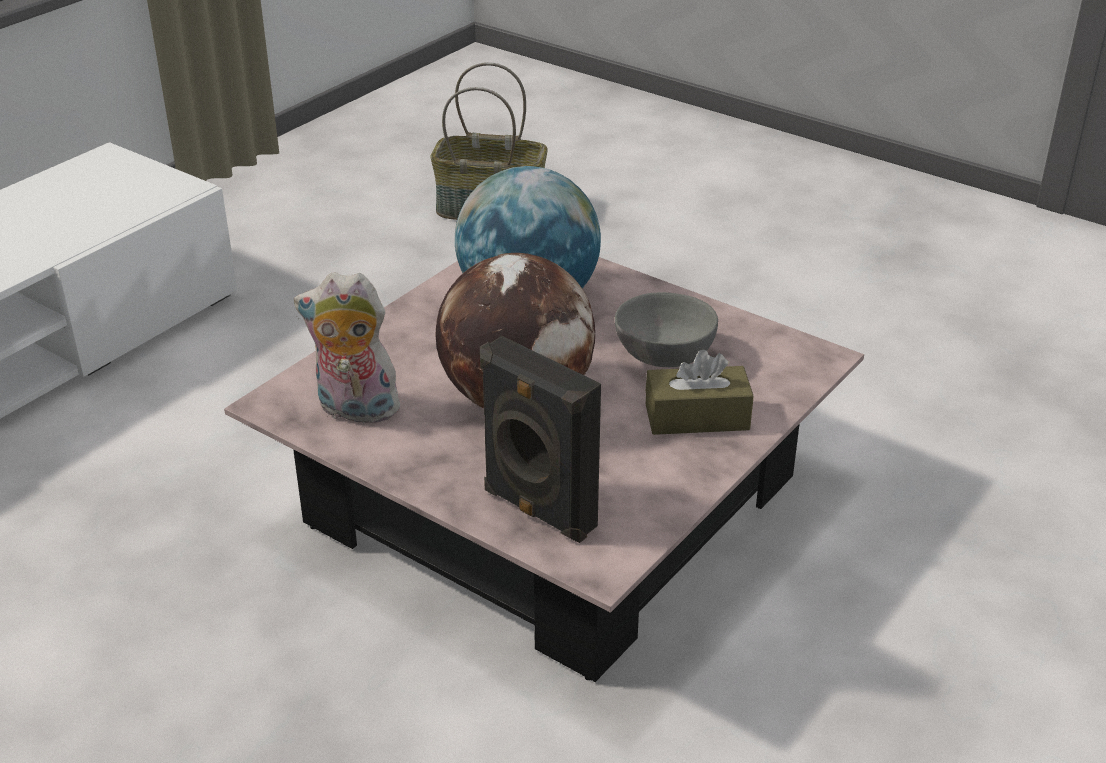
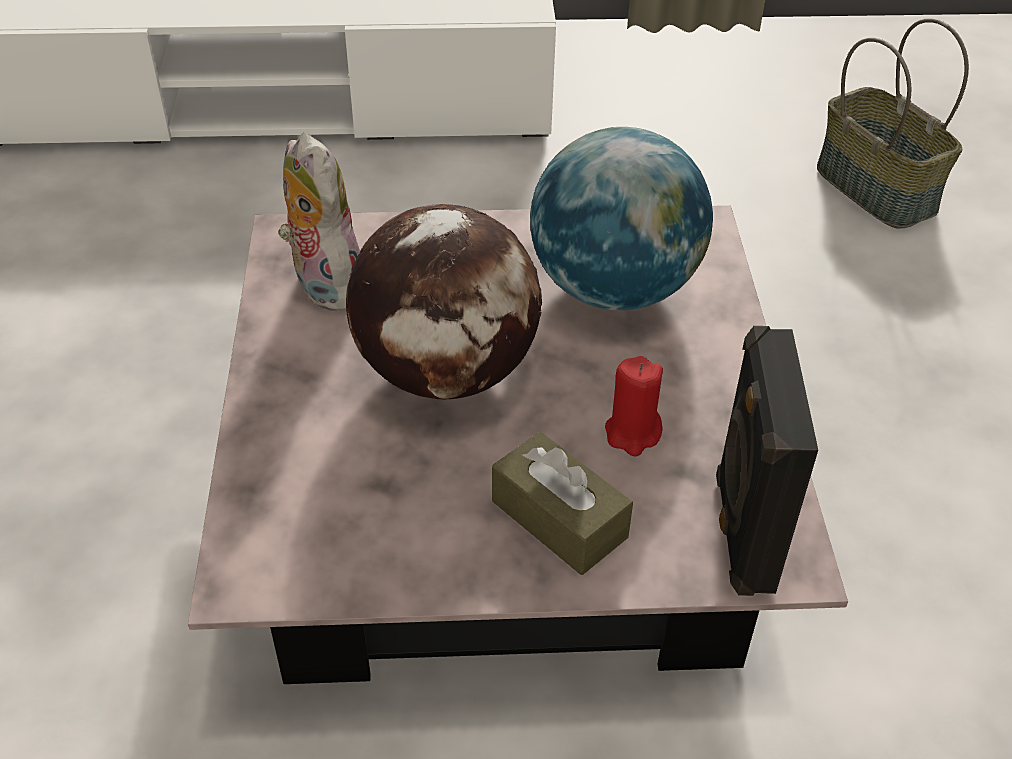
camera: 50 degrees right, 10 degrees up
(537, 510) = (288, 485): black speaker -> black speaker (741, 532)
(661, 358) = (632, 433): grey bowl -> red candle

